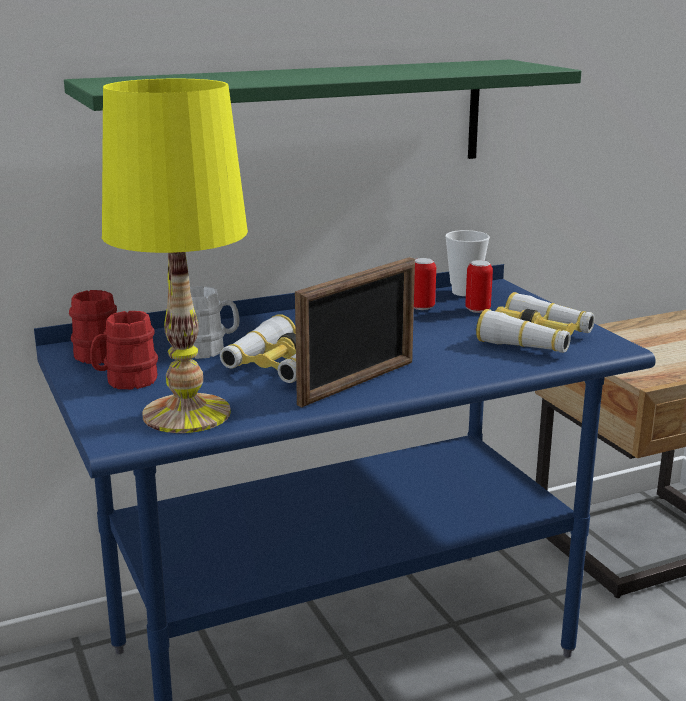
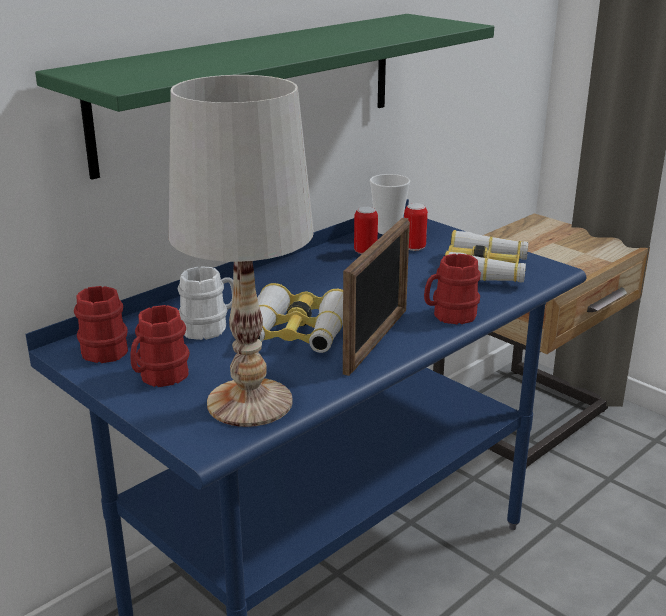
camera: 20 degrees left, 5 degrees up
(186, 414) = (250, 403): yellow table lamp -> white table lamp
(456, 372) = (449, 315): none -> red mug

